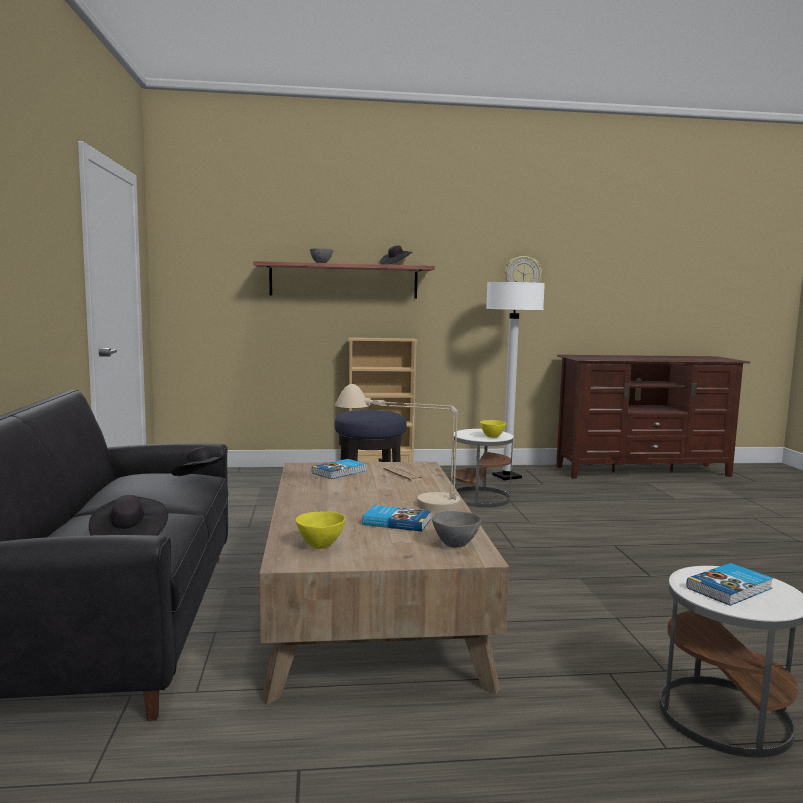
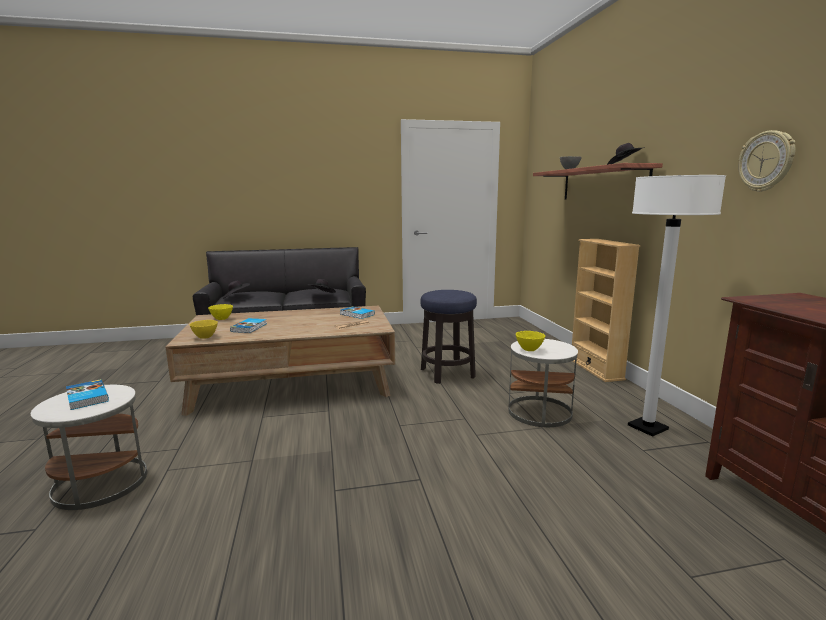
camera: 85 degrees right, 5 degrees up
(400, 501) = (287, 327): beige table lamp -> none
(455, 544) = (205, 337): grey bowl -> yellow bowl

